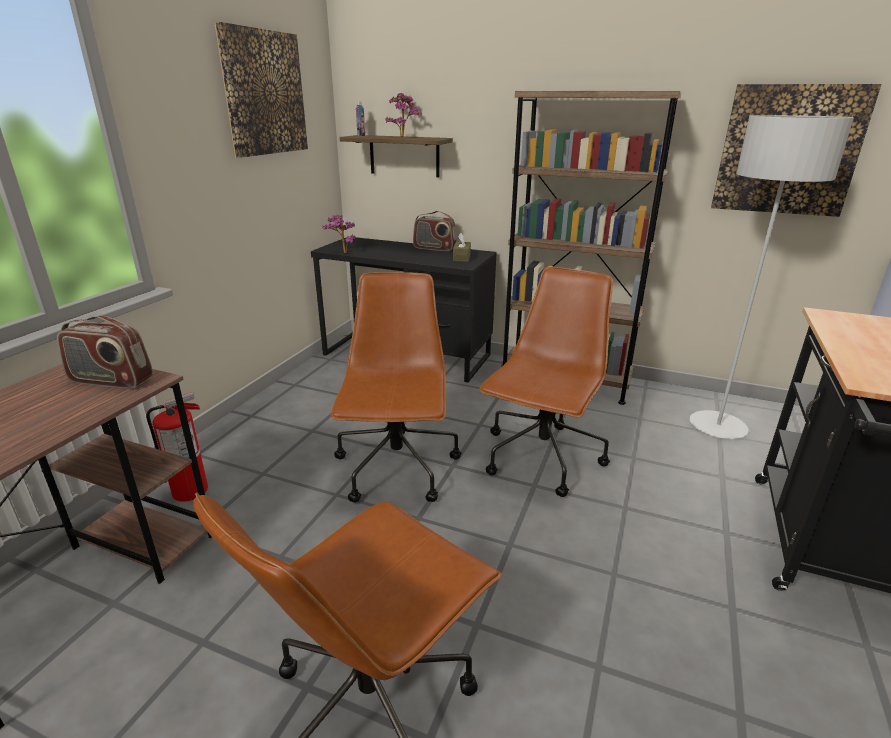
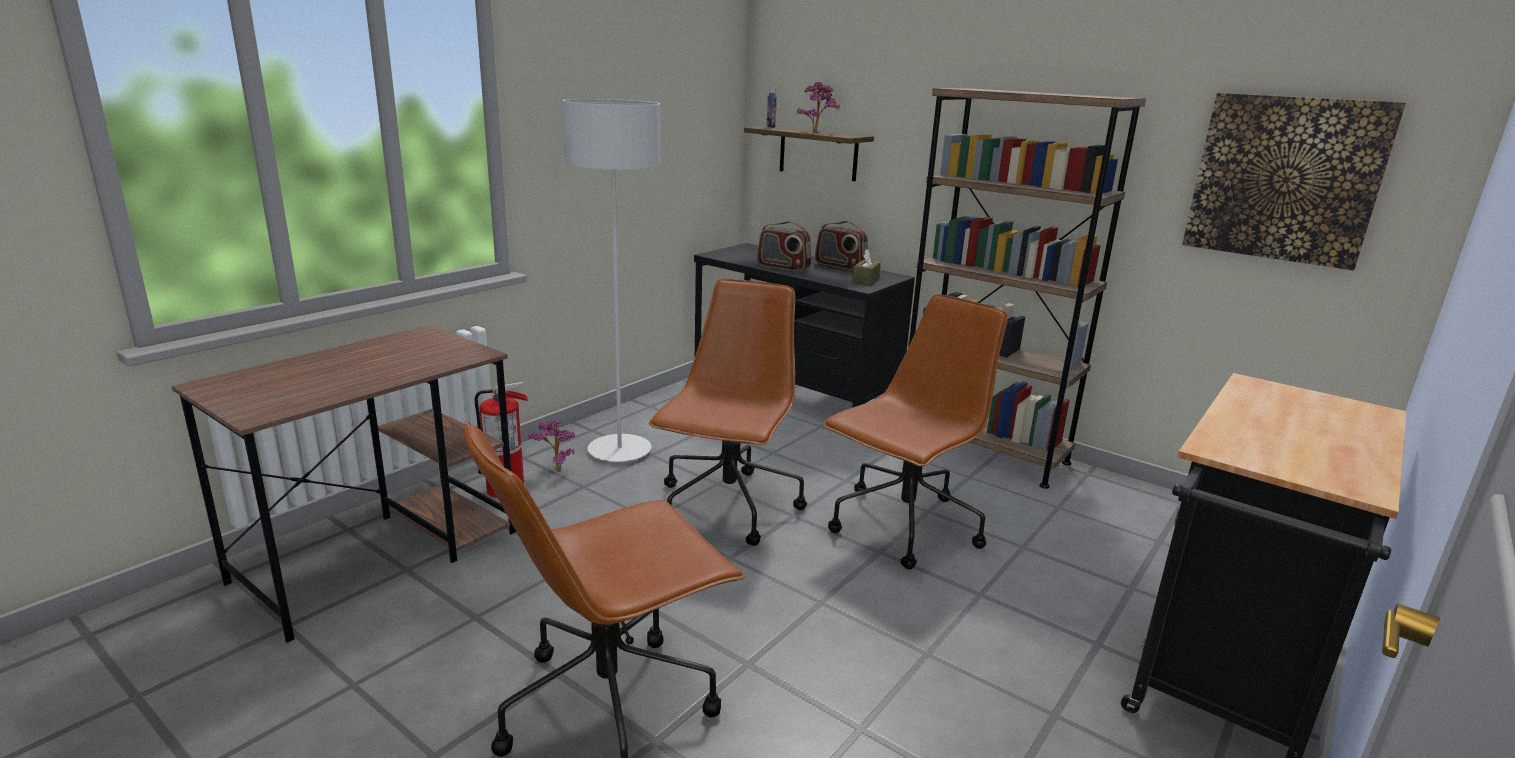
camera: 15 degrees right, 5 degrees down
(111, 380) = (443, 349): radio -> radio (783, 267)
(264, 93) = (660, 78): picture -> none
(342, 252) = (728, 259): potted plant -> potted plant (555, 470)
(717, 427) = (1162, 534): grey floor lamp -> grey floor lamp (619, 451)

